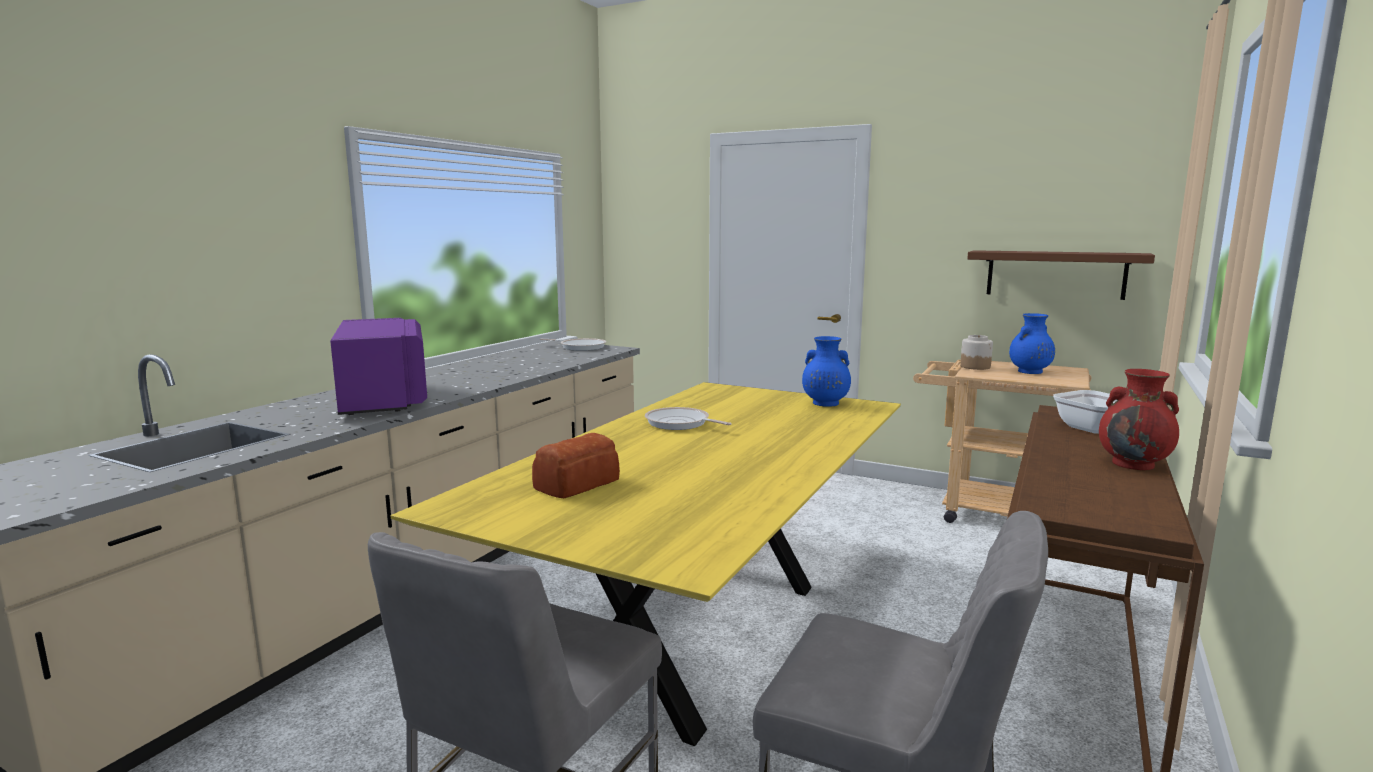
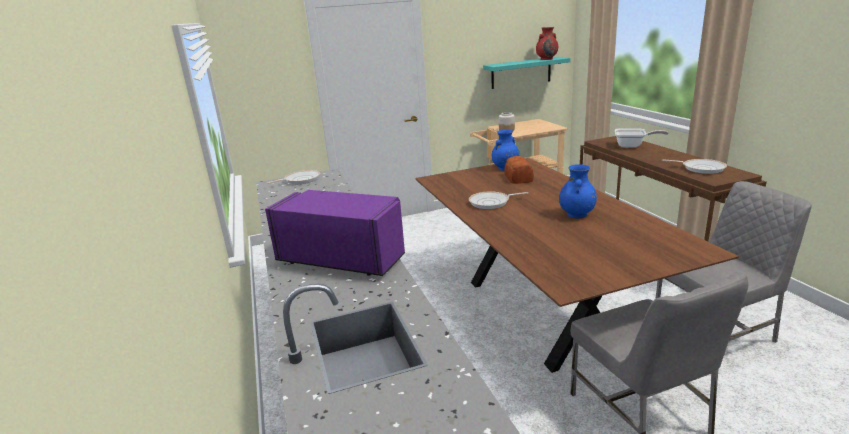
camera: 45 degrees left, 10 degrees up
(579, 484) = (566, 247): bread -> bread (519, 178)
(704, 635) = (537, 311): yellow dining table -> brown dining table
(1029, 372) = (529, 126): blue vase -> blue vase (577, 215)
(1055, 274) = (521, 73): brown shelf -> turquoise shelf
(1096, 490) = (701, 168): none -> frying pan
(1134, 464) = (678, 155): red vase -> red vase (547, 59)

